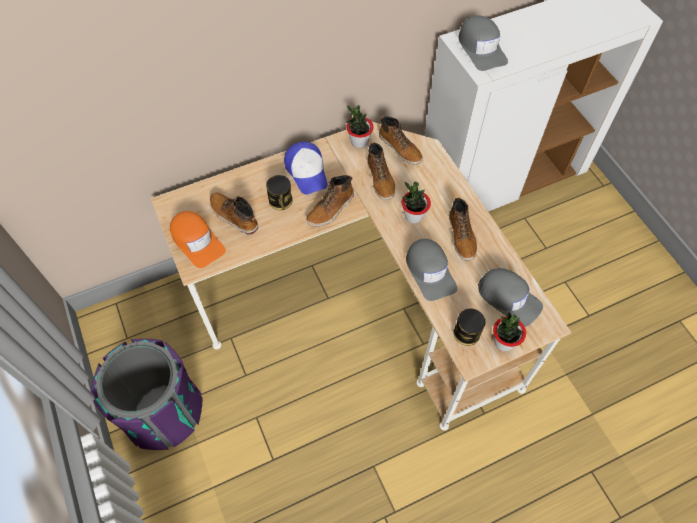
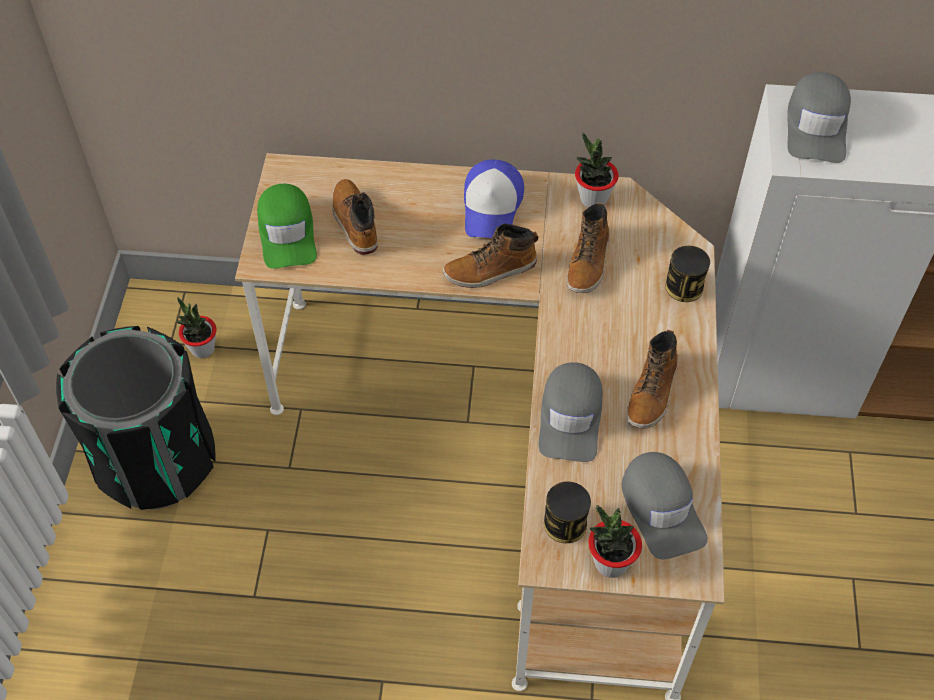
camera: 30 degrees right, 5 degrees down
(164, 412) = (156, 460): purple trash can -> black trash can
(197, 241) = (287, 232): orange cap -> green cap
(280, 200) = (430, 229): can -> can (684, 287)
(400, 148) = (647, 233): boot -> none
(413, 216) = (600, 333): potted plant -> potted plant (202, 349)

